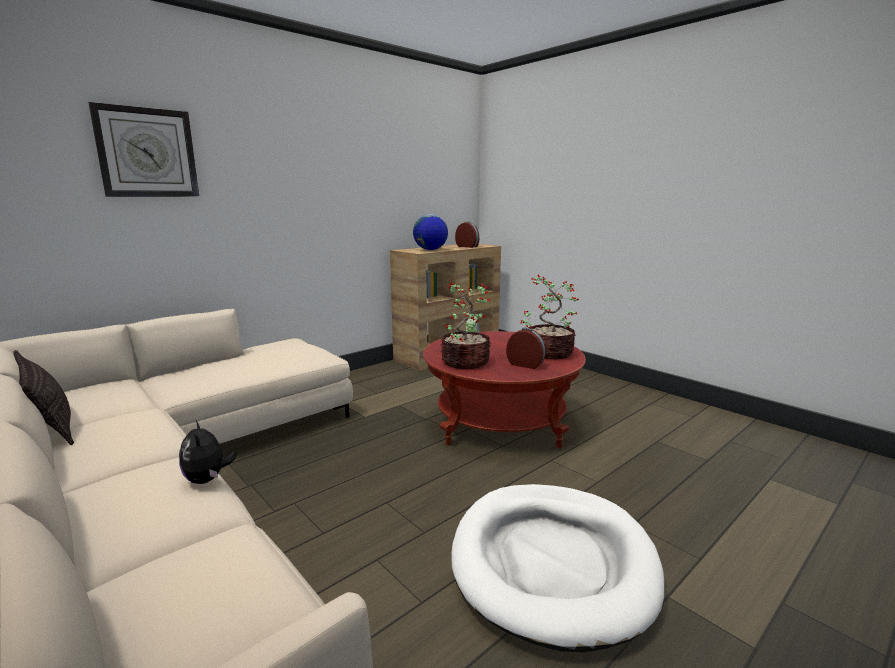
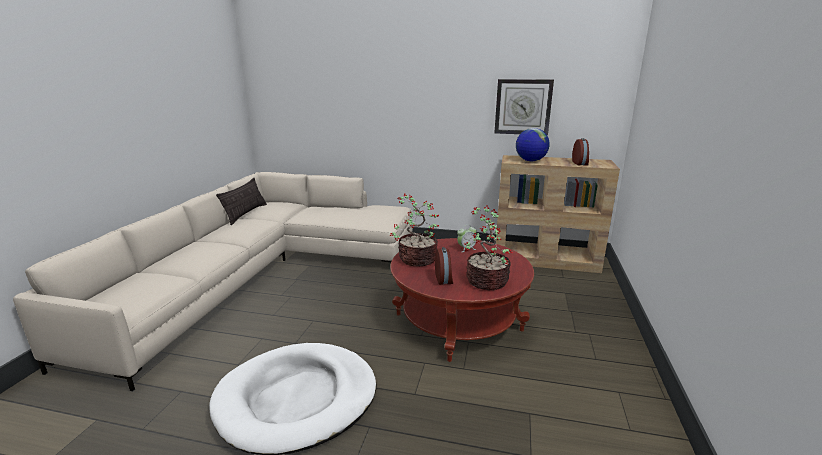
camera: 55 degrees right, 5 degrees up
(147, 153) = (335, 79): wall clock -> wall clock (523, 107)
(208, 479) = (217, 257): plush toy -> none

